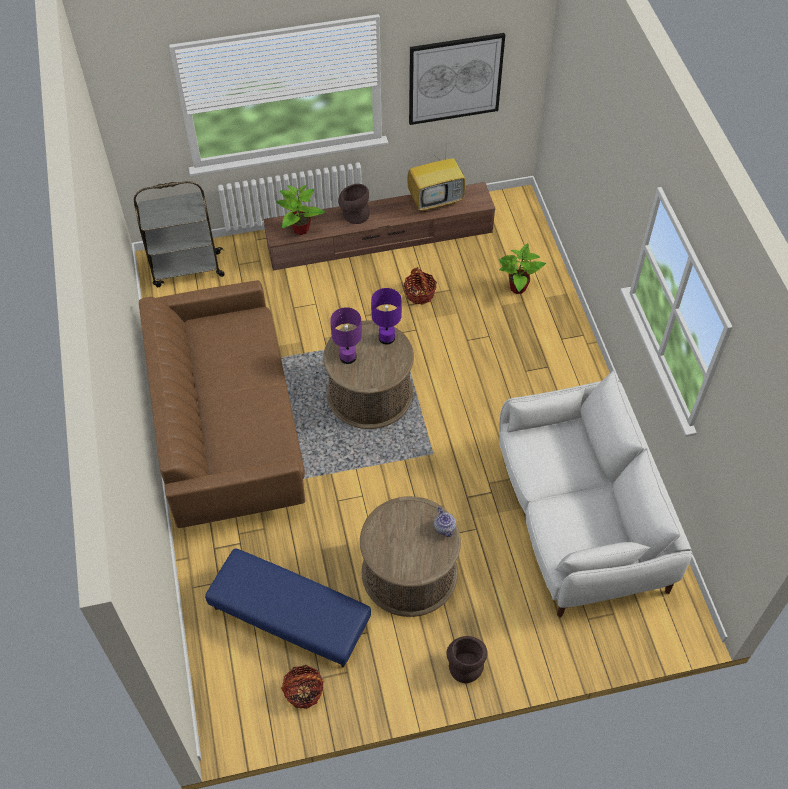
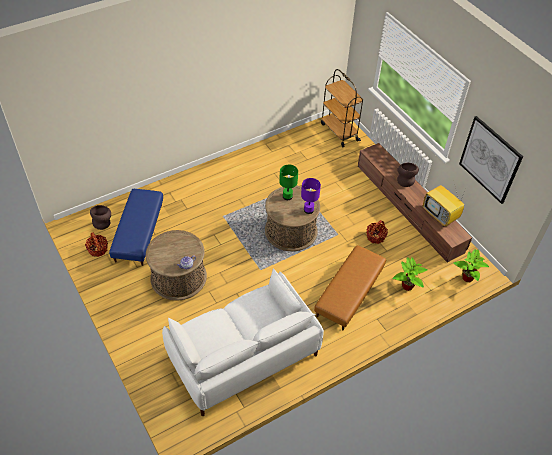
camera: 70 degrees right, 5 degrees down
(186, 269) = (339, 132): grey cart -> brown cart
(228, 428) = (243, 177): brown sofa -> none
(300, 229) = (380, 159): potted plant -> potted plant (467, 277)
(348, 357) = (287, 196): purple table lamp -> green table lamp
(465, 664) = (128, 316): brown vase -> brown vase (103, 223)
(510, 356) = (349, 293): none -> brown ottoman

